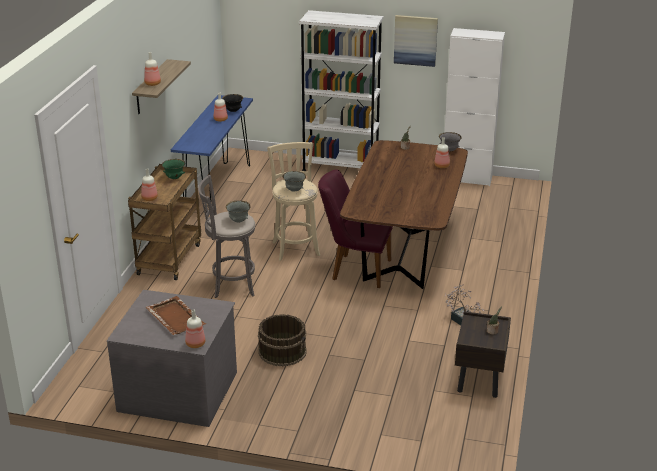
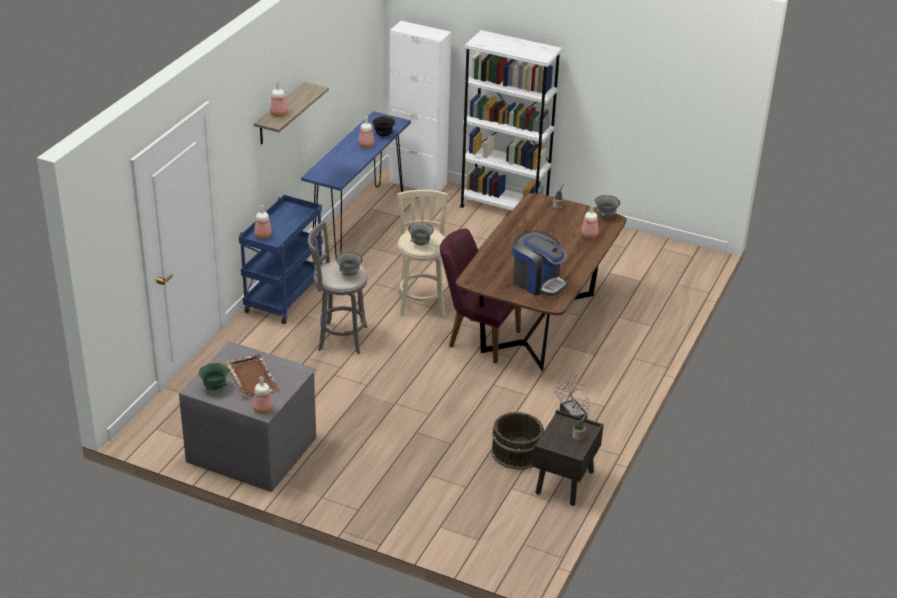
camera: 10 degrees right, 5 degrees up
(169, 258) = (283, 297): brown cart -> blue cart
(174, 178) = (296, 213): green bowl -> green bowl (215, 387)
(283, 351) = (370, 421): brown bucket -> brown bucket (517, 452)
(413, 206) = (537, 282): none -> coffee machine
(415, 40) = (596, 79): picture -> none
(467, 178) = (643, 240): white cabinet -> white cabinet (418, 183)

